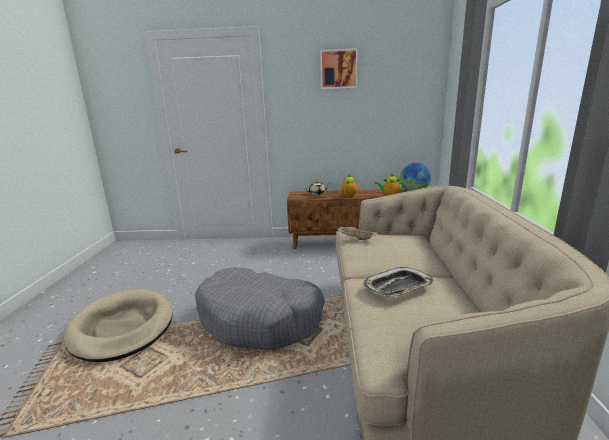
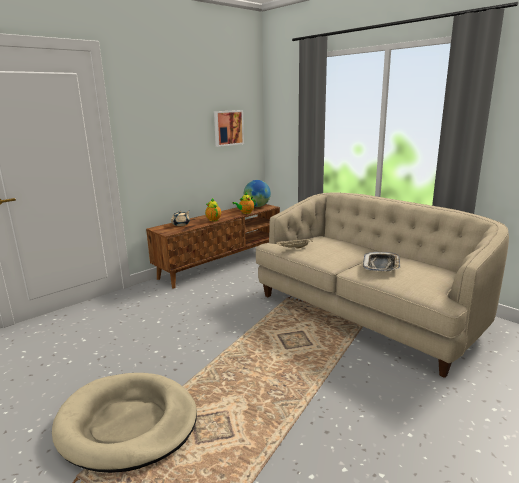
camera: 45 degrees left, 0 degrees up
(260, 319) = (249, 348): grey dog bed -> none
(338, 69) = (183, 94): picture -> picture (228, 128)

